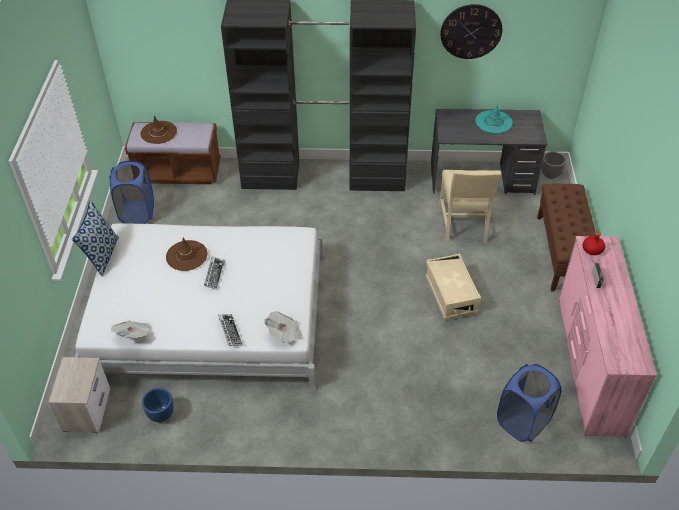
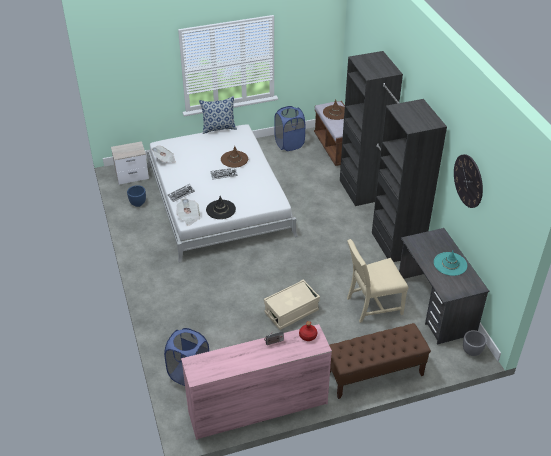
camera: 70 degrees right, 5 degrees down
(287, 296) = (220, 209): none -> black hat

